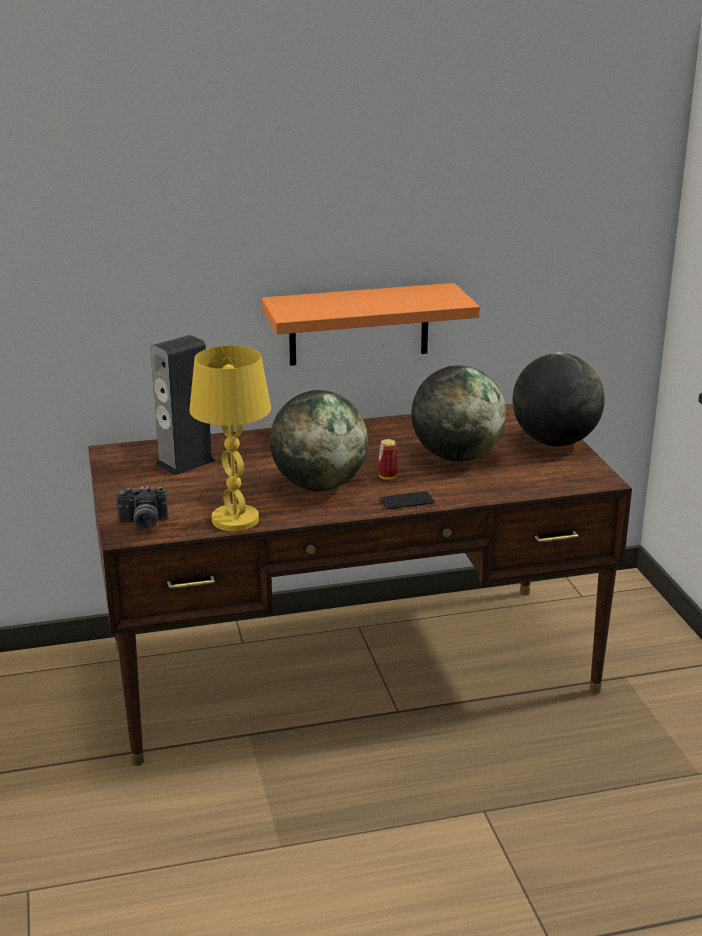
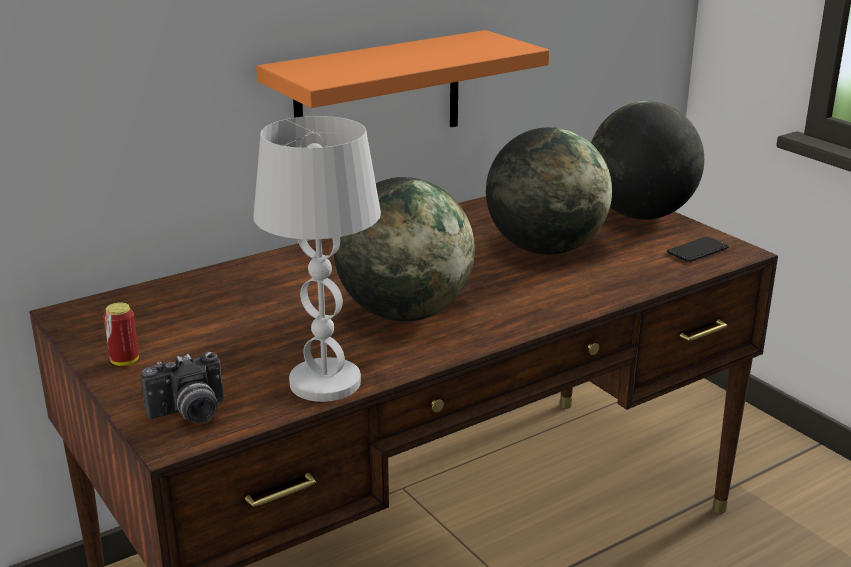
camera: 20 degrees left, 0 degrees up
(185, 463) = (193, 312): speaker -> none
(234, 520) = (324, 383): yellow table lamp -> white table lamp
(387, 477) = (484, 288): can -> can (125, 361)
(407, 501) = (536, 315): phone -> phone (697, 250)

